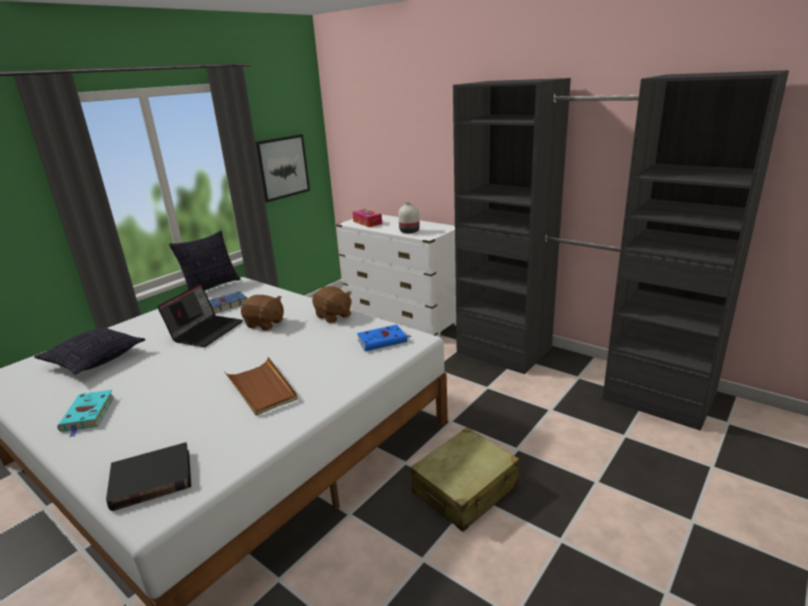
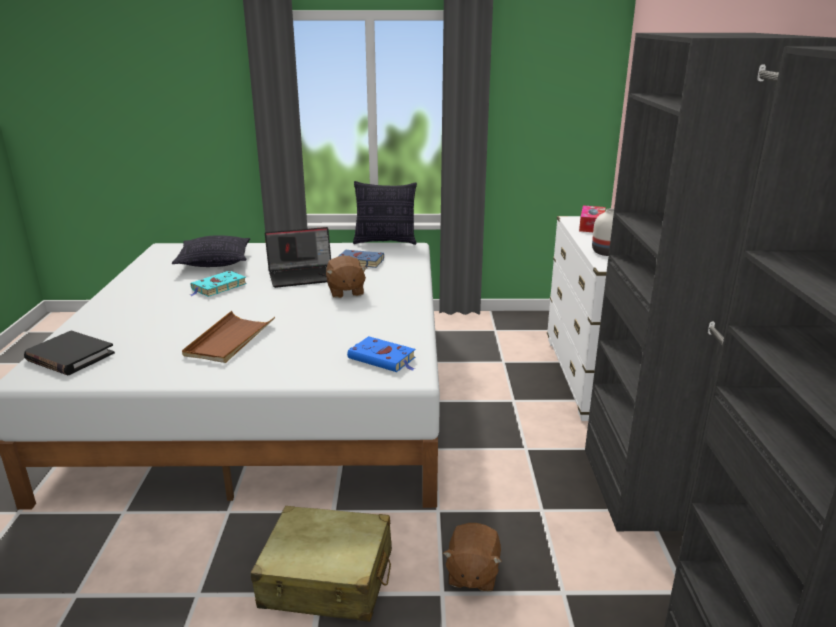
camera: 50 degrees right, 0 degrees up
(88, 415) = (138, 296): turquoise book -> turquoise book (218, 287)
(282, 167) = (535, 126): picture -> none
(333, 316) = (403, 313): brown plush toy -> brown plush toy (472, 574)

